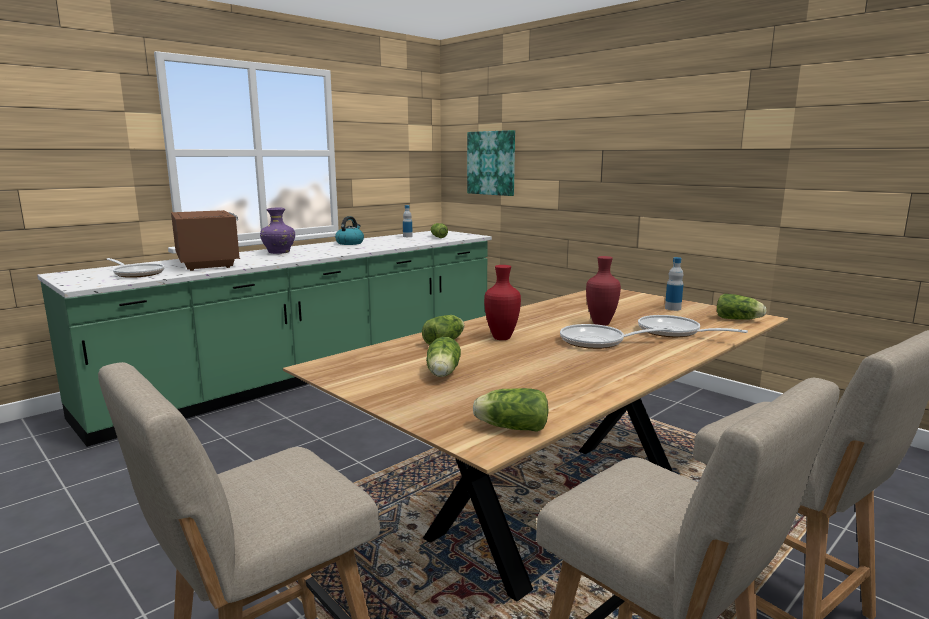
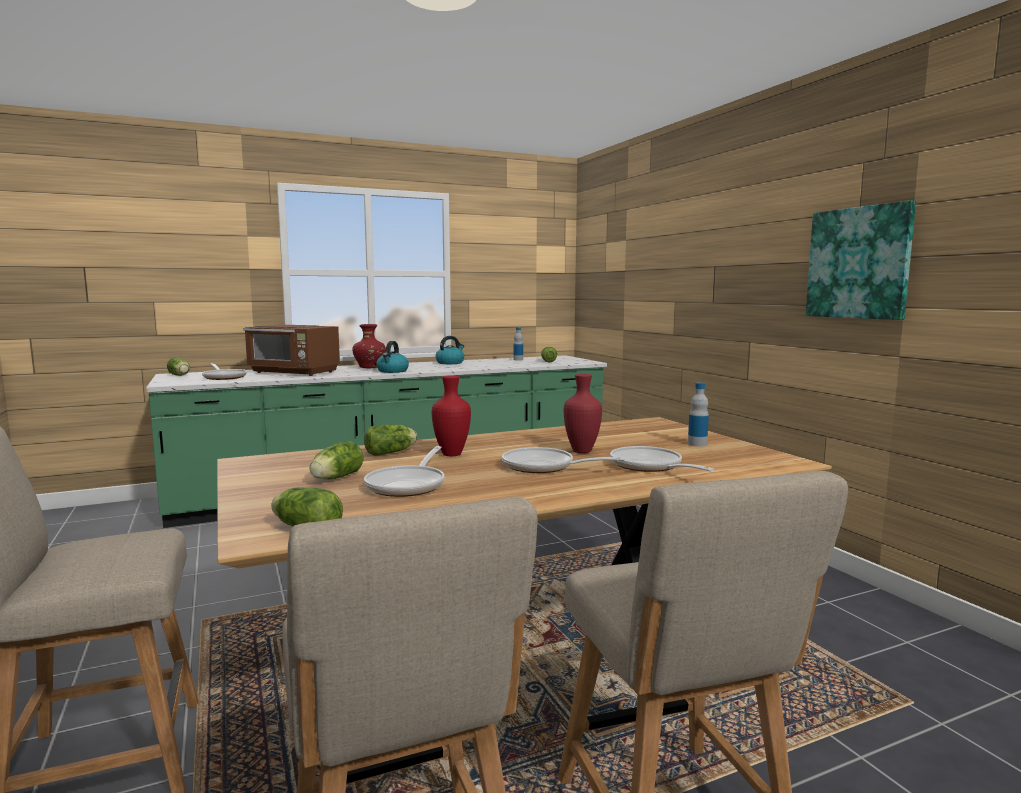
camera: 20 degrees right, 5 degrees down
(208, 263) = (294, 372): brown microwave -> brown microwave turned 120 degrees clockwise
(278, 253) = (369, 367): purple vase -> red vase
(312, 256) = (392, 371): none -> kettle
(491, 163) = (616, 284): picture -> picture (859, 263)
(520, 372) = (408, 485): none -> frying pan
(739, 319) = (760, 461): lettuce -> lettuce (180, 376)

